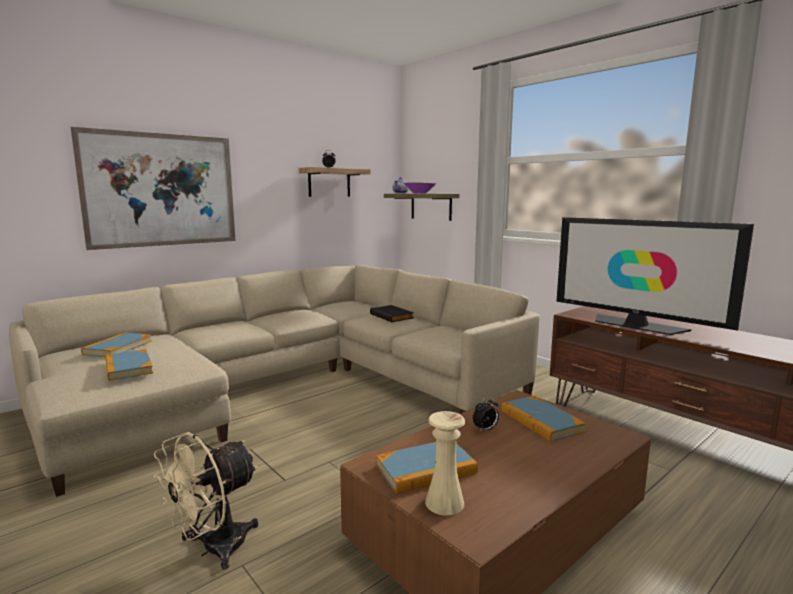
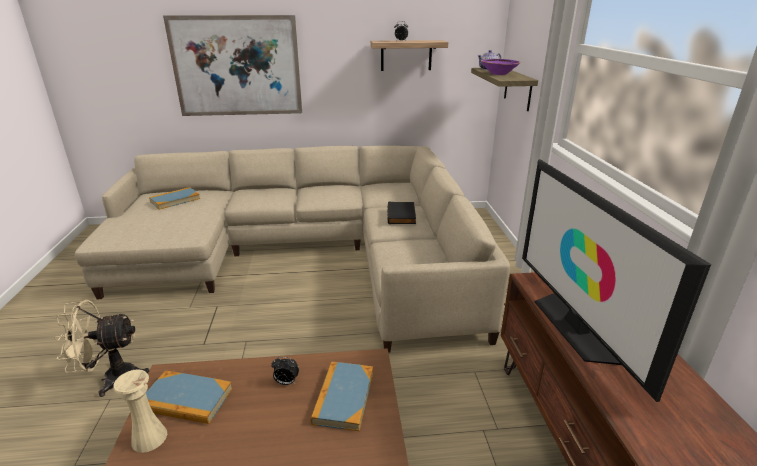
camera: 35 degrees right, 15 degrees up
(128, 367) = (153, 222): book -> none

